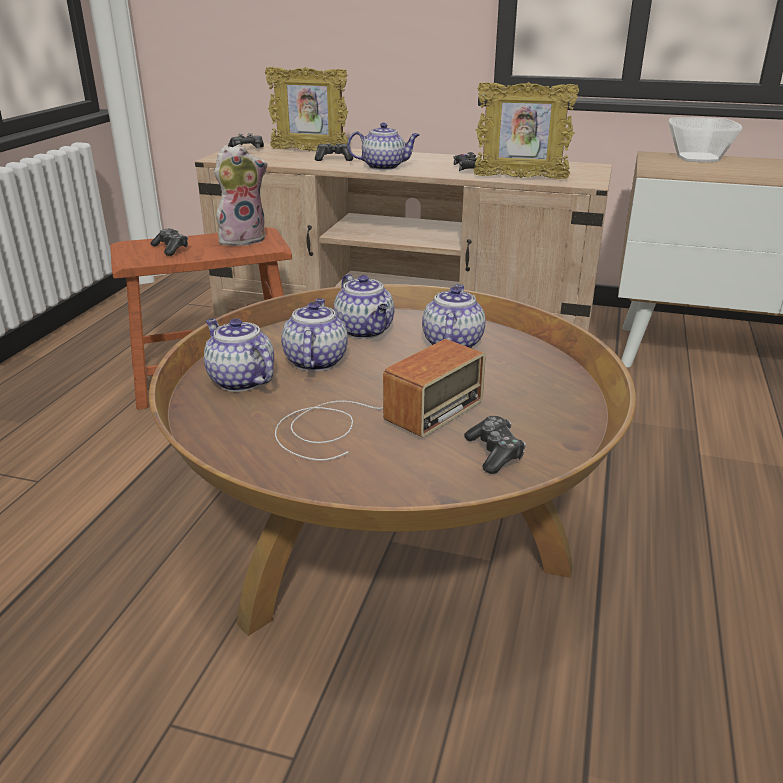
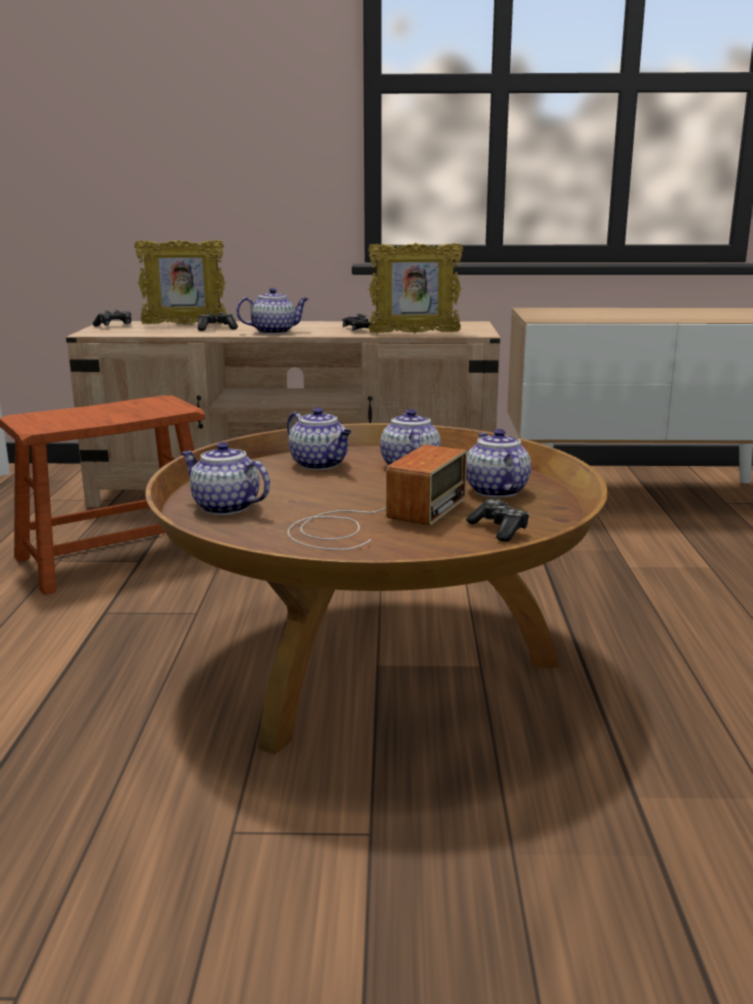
camera: 15 degrees left, 10 degrees down
(171, 248) = (73, 416): game controller -> none
(243, 239) = (146, 405): plush toy -> none
(315, 361) = (288, 488): teapot -> teapot (495, 490)
(697, 158) = (568, 310): bowl -> none

